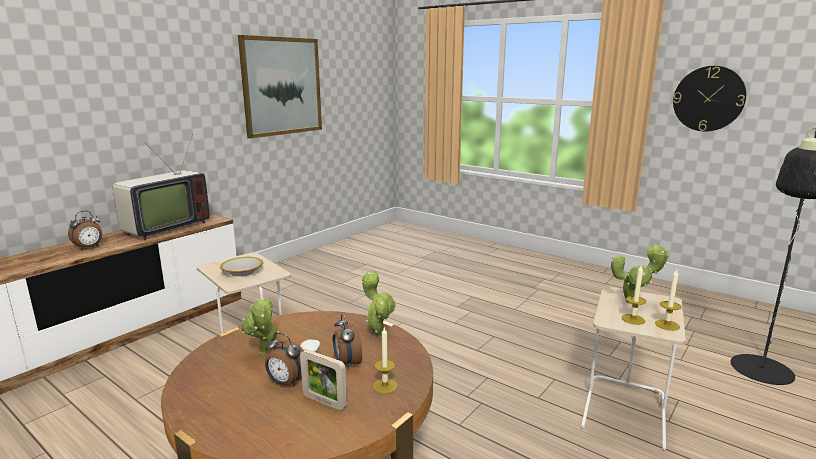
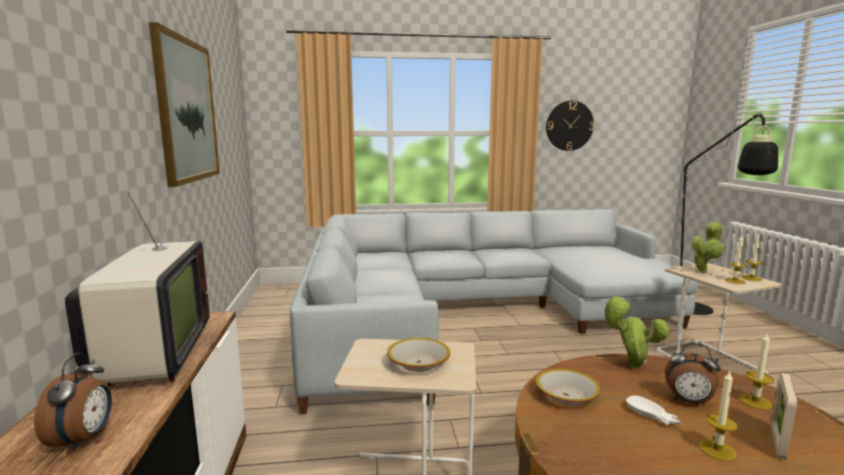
camera: 45 degrees left, 5 degrees down
(264, 353) = (625, 439): potted plant -> none
(286, 383) = (717, 450): alarm clock -> candle
(299, 326) = (566, 395): none -> bowl
(324, 402) = (778, 442): picture frame -> picture frame turned 135 degrees clockwise
(498, 286) = (473, 312): none -> grey sofa

